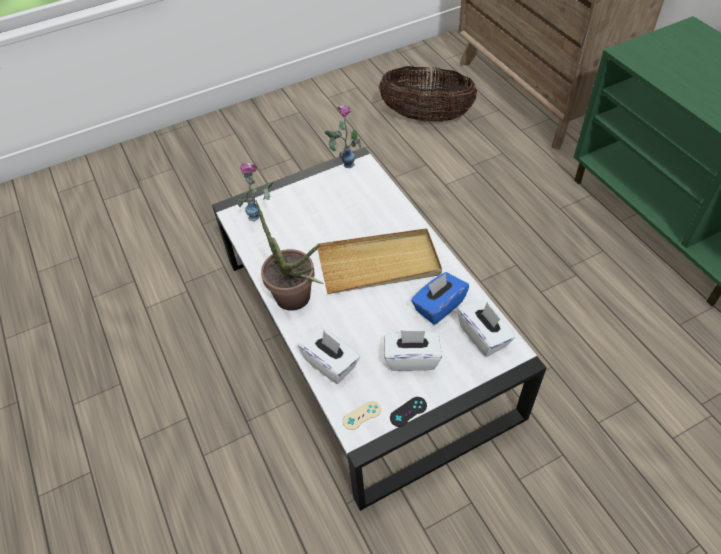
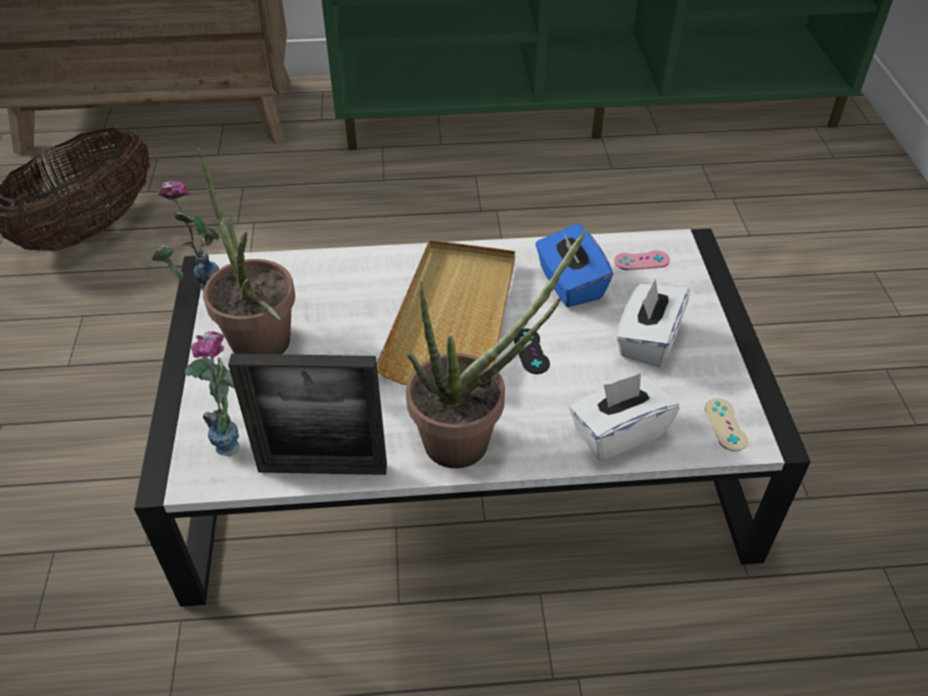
camera: 70 degrees left, 5 degrees down
(256, 254) = (322, 468): none -> picture frame
(315, 203) = (264, 352): none -> potted plant
(408, 411) = (735, 373): black game controller -> black game controller (531, 351)
(484, 336) = (641, 261): white tissue box -> pink game controller

